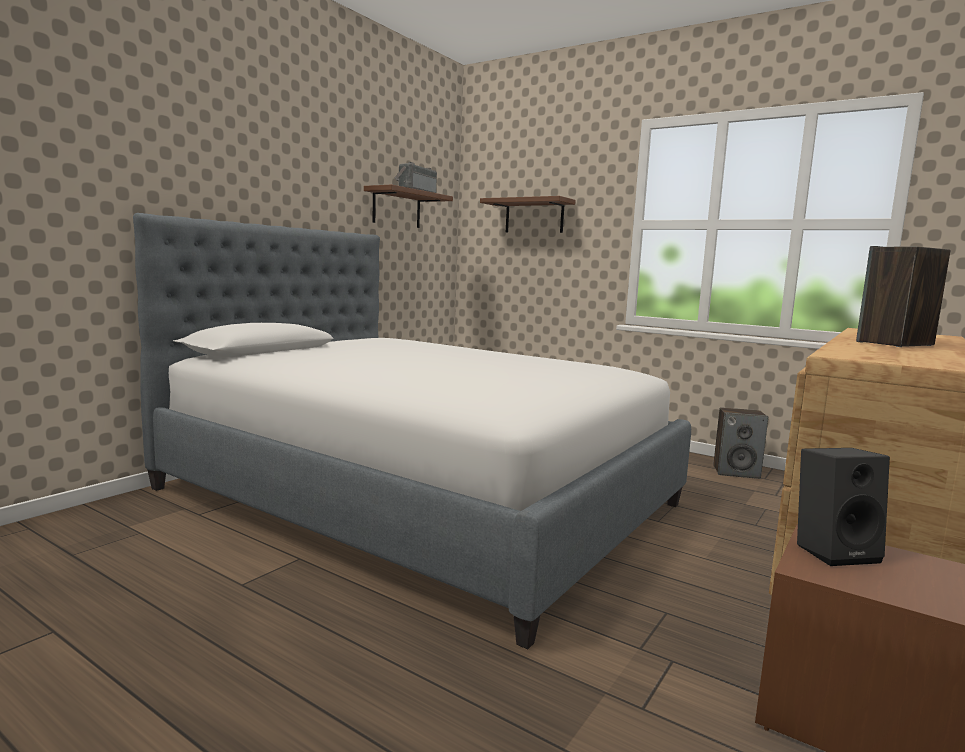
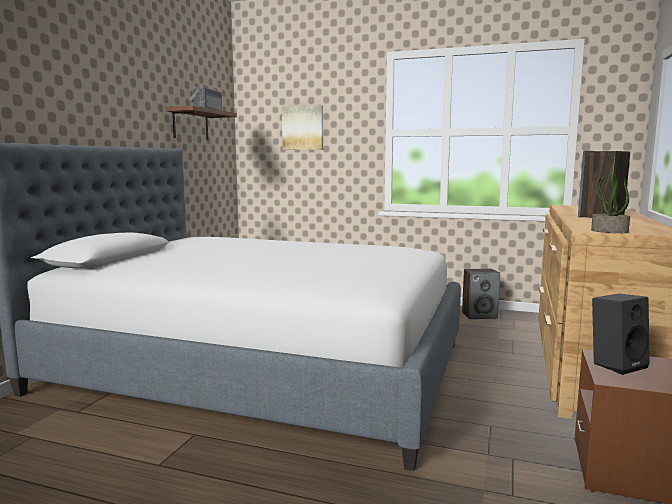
camera: 15 degrees left, 0 degrees up
(534, 216) = (303, 128): brown shelf -> picture
(867, 359) = (608, 231): none -> potted plant

